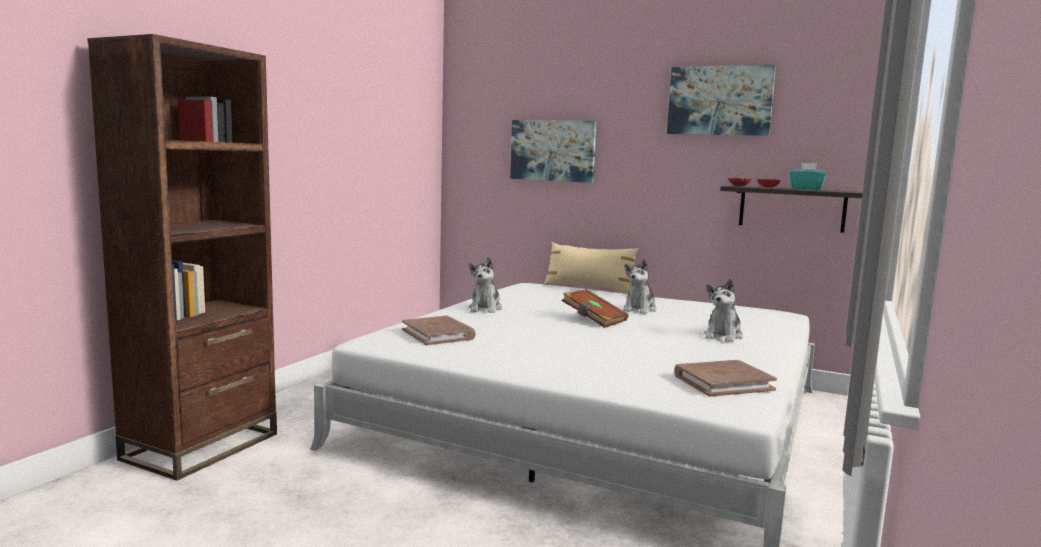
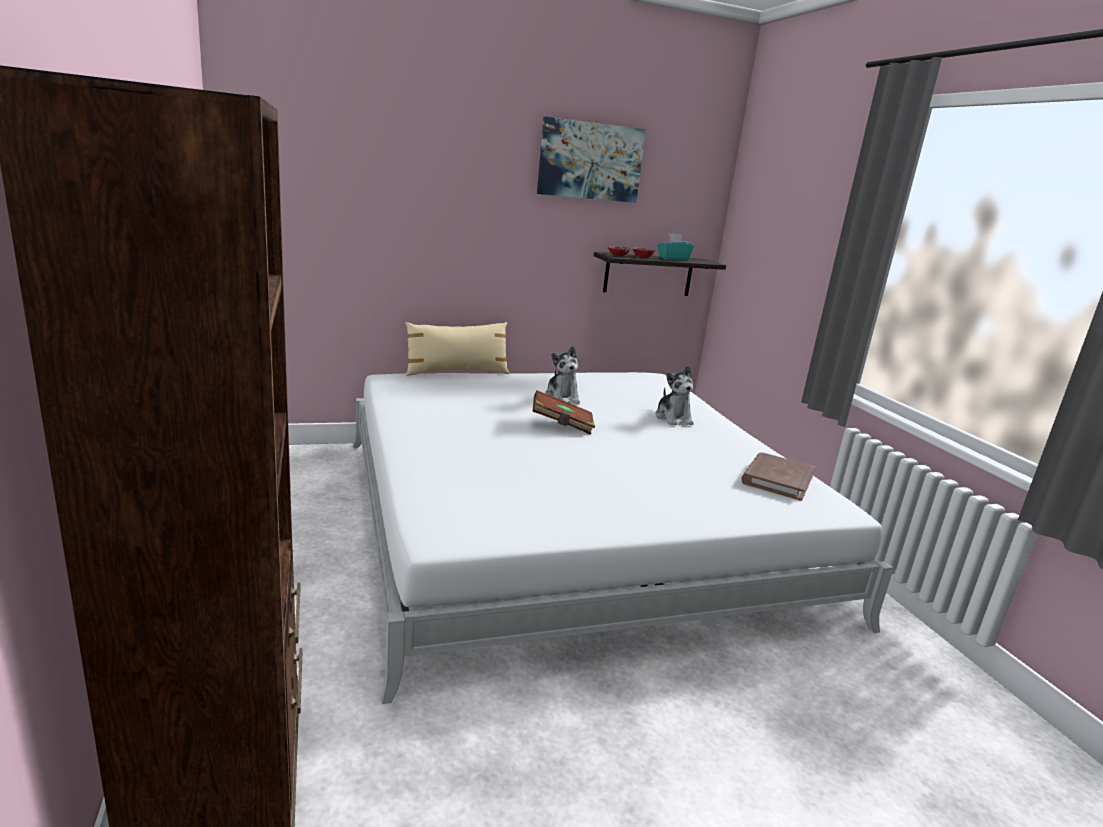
camera: 45 degrees left, 10 degrees up
(438, 334) = (478, 495): brown book -> none
(485, 308) = (433, 434): plush toy -> none
(553, 150) = (395, 205): picture -> none

